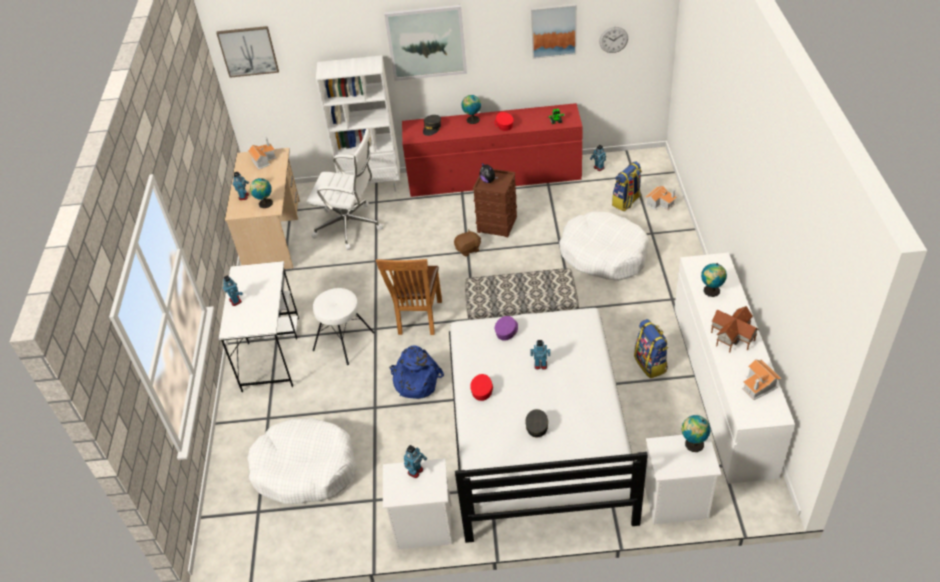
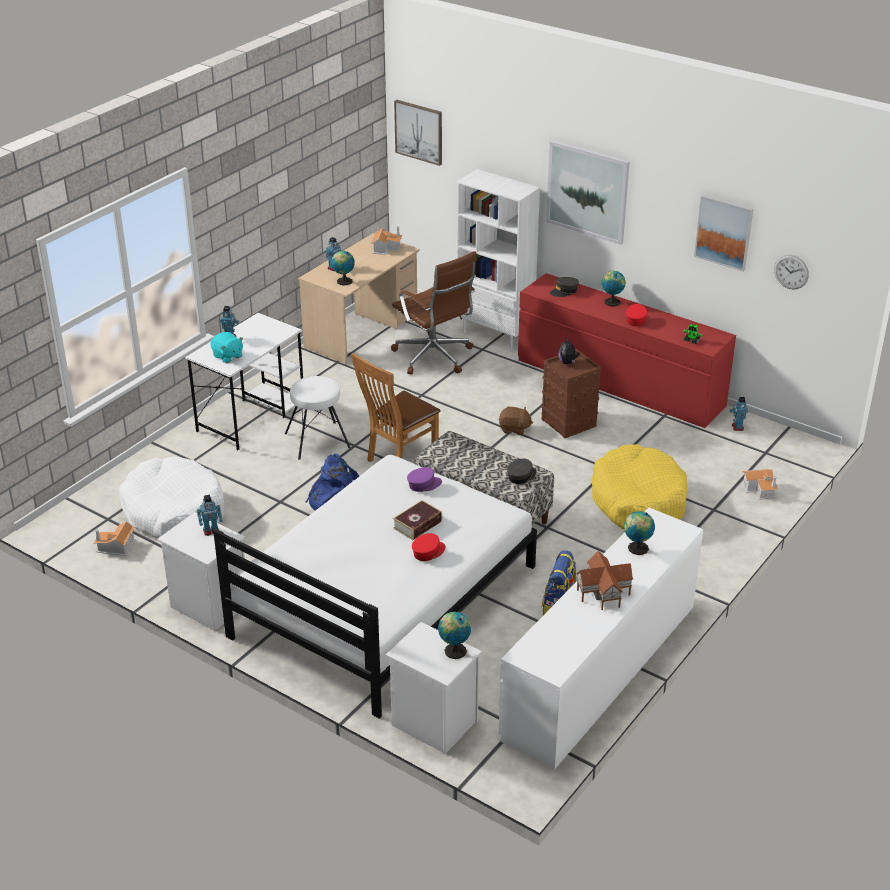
camera: 35 degrees right, 10 degrees down
(253, 317) = (227, 356): none -> turquoise plush toy
(350, 226) = (434, 357): white office chair -> brown office chair
(482, 390) = (344, 514): red cap -> red cap (428, 552)
(536, 425) = (352, 564): grey cap -> grey cap (521, 476)
(540, 365) = (417, 525): toy robot -> book
(603, 254) = (638, 501): white dog bed -> yellow dog bed
(626, 202) = (725, 470): backpack -> none
(759, 386) = (570, 641): toy house -> toy house (116, 547)

